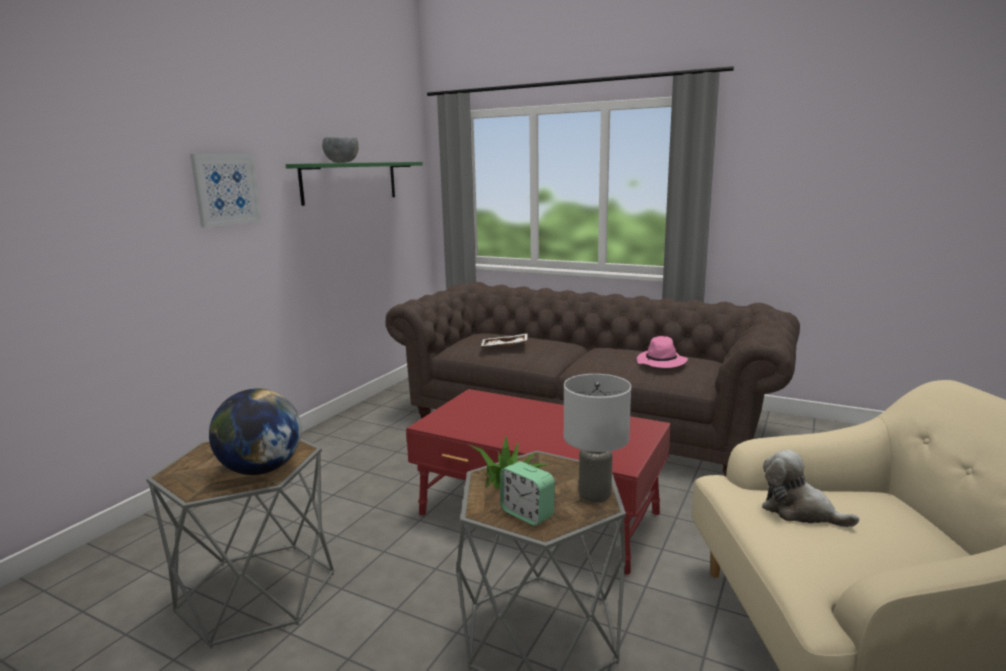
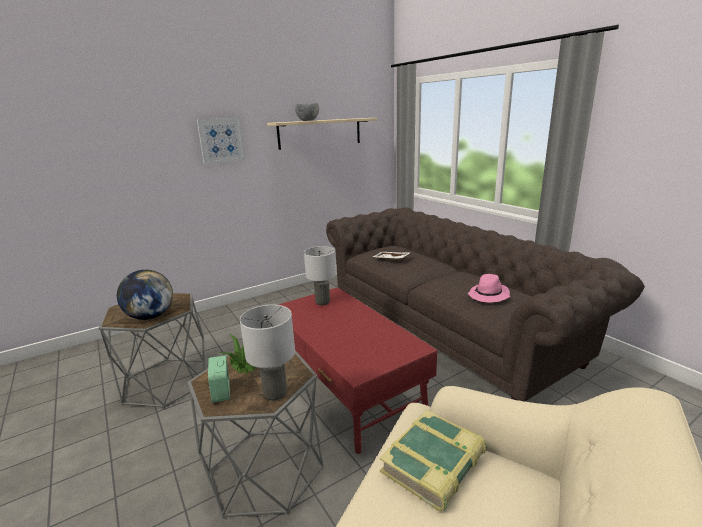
camera: 30 degrees right, 5 degrees up
(350, 182) = (320, 133): green shelf -> beige shelf
(476, 408) = (323, 303): none -> white table lamp
(799, 511) = (434, 464): plush toy -> book

